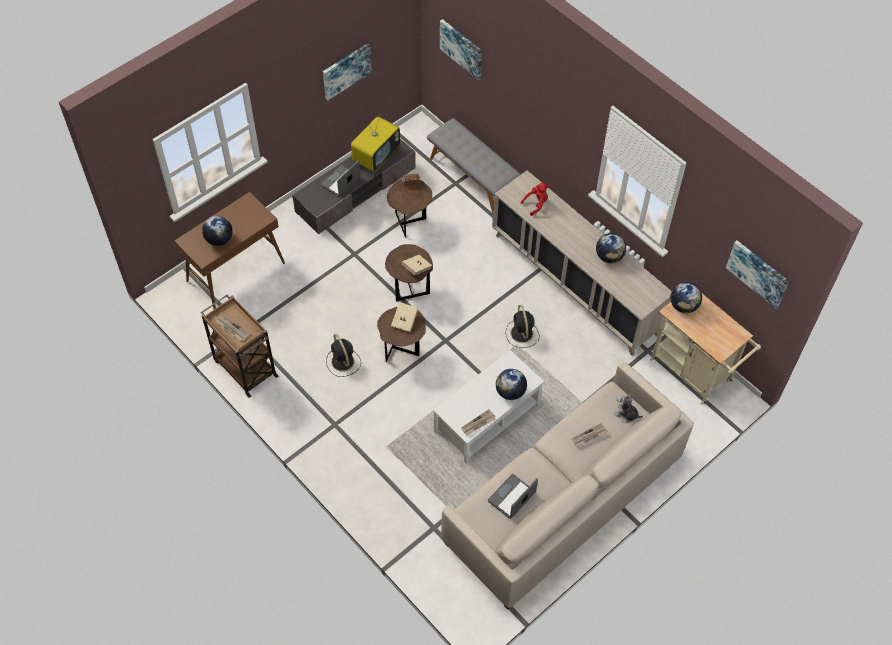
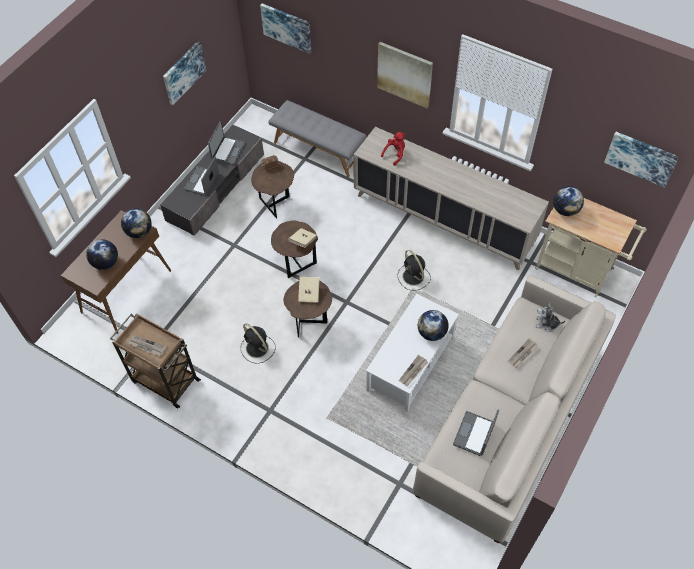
camera: 15 degrees left, 0 degrees up
(376, 156) = (227, 151): television -> laptop
(560, 127) = (404, 74): none -> picture
(609, 256) = (478, 184): globe -> globe (139, 231)

